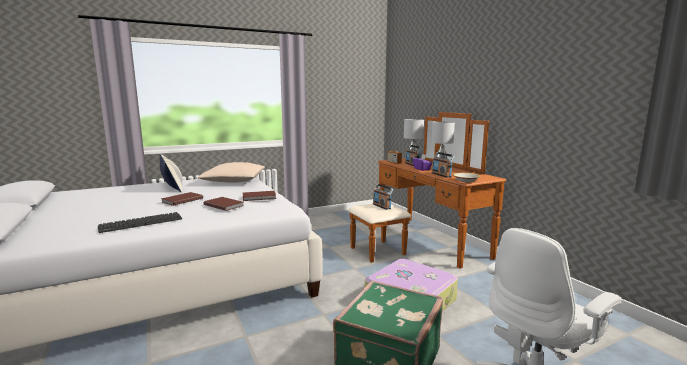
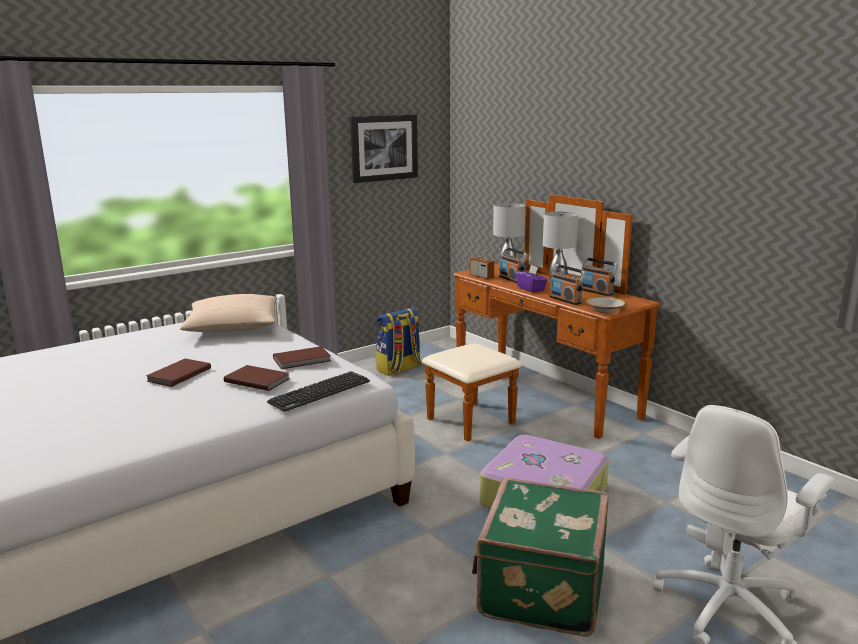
camera: 10 degrees left, 5 degrees up
(141, 223) = (148, 425): keyboard -> keyboard (320, 392)
(172, 186) = (134, 345): pillow -> none
(343, 87) = (384, 148): none -> picture
(345, 220) = (399, 369): none -> backpack
(382, 206) = (476, 352): radio -> radio (596, 292)

